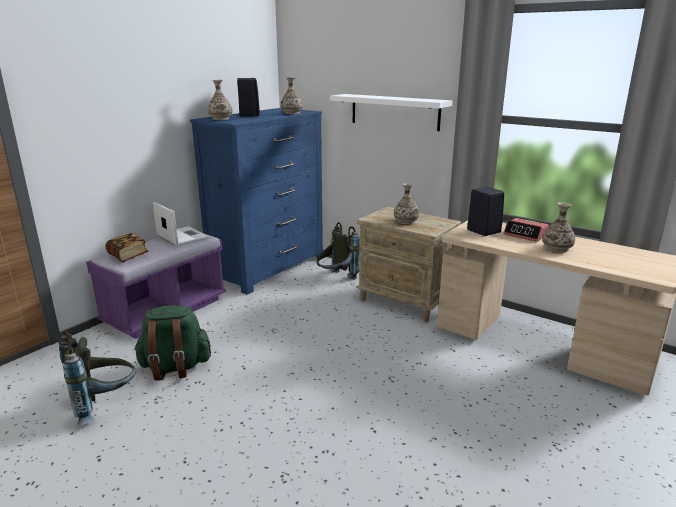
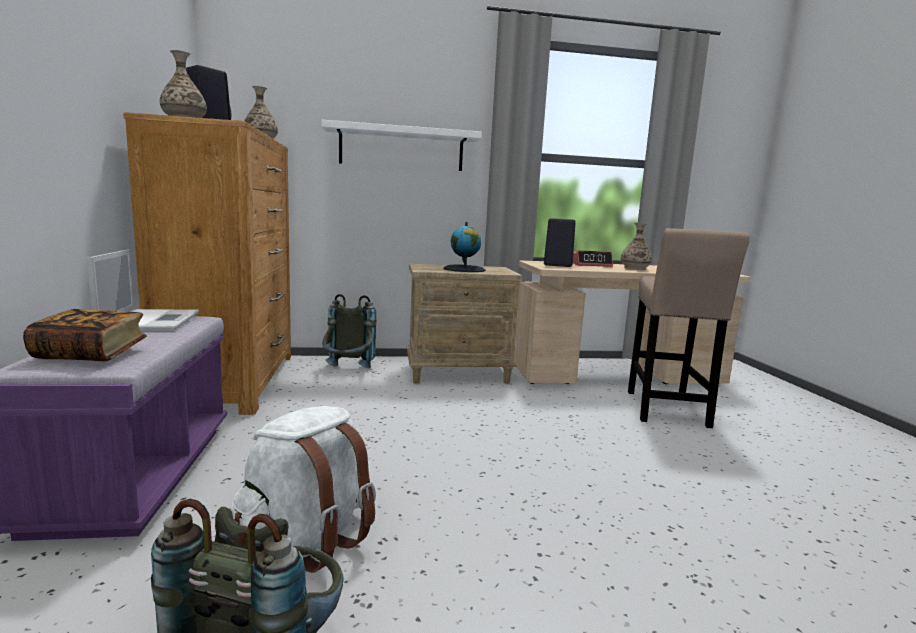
camera: 45 degrees left, 10 degrees down
(175, 368) = (307, 541): green backpack -> white backpack
(182, 236) = (151, 321): laptop -> laptop turned 75 degrees clockwise
(268, 268) = (233, 380): blue dresser -> brown dresser
(406, 221) = (464, 269): vase -> globe
(510, 391) = (666, 411): none -> beige stool

